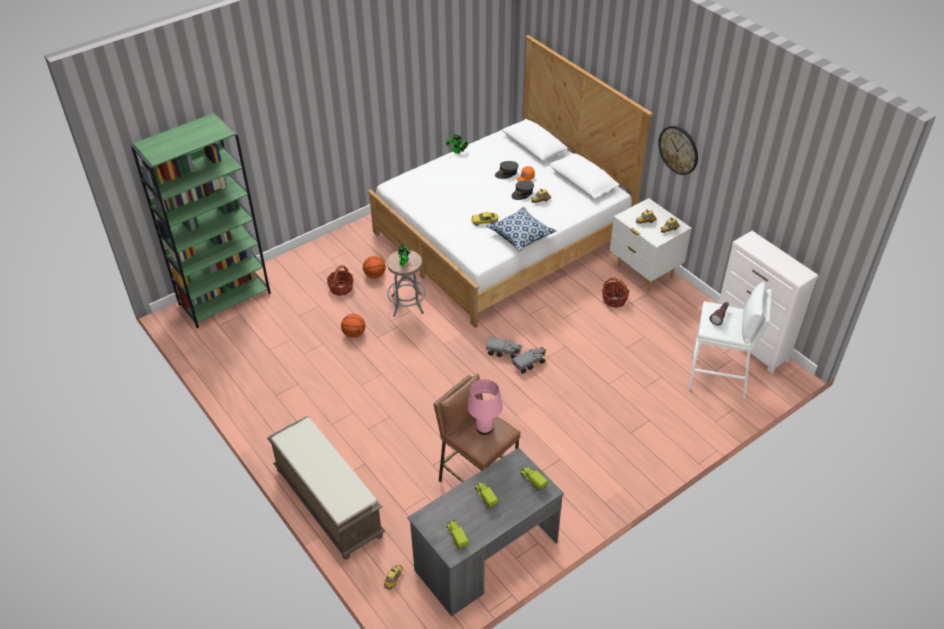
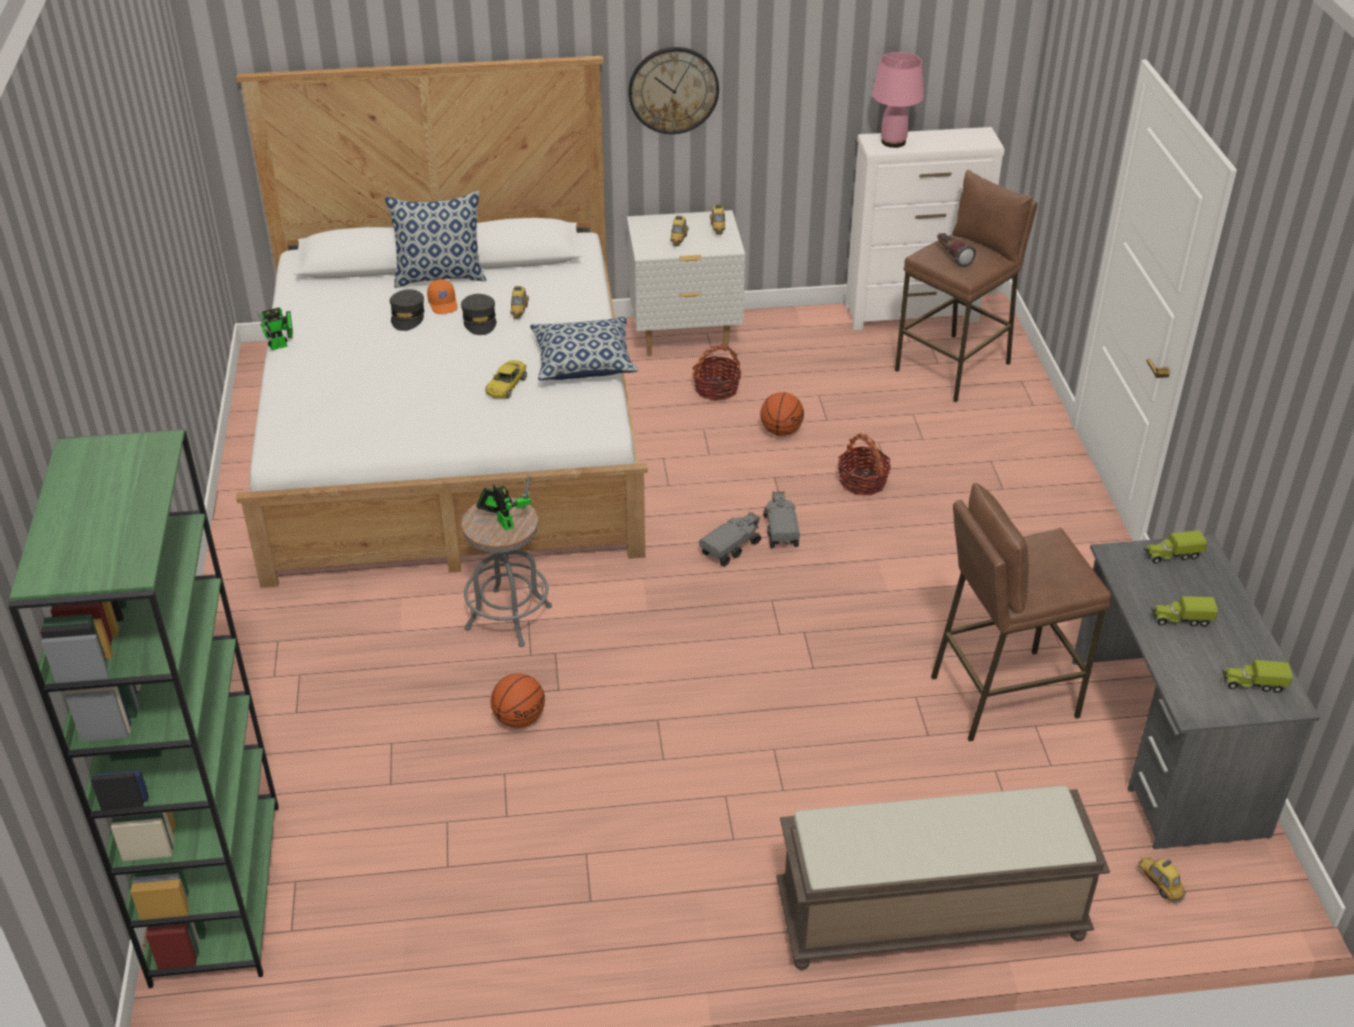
camera: 60 degrees left, 5 degrees down
(341, 288) = (374, 691): basket -> basket (862, 482)
(375, 275) = (386, 630): basketball -> basketball (781, 431)
(485, 428) = (1034, 560): pink table lamp -> pink table lamp (894, 142)
(545, 168) = (440, 276): none -> pillow
(718, 378) = (954, 367): white stool -> brown stool

